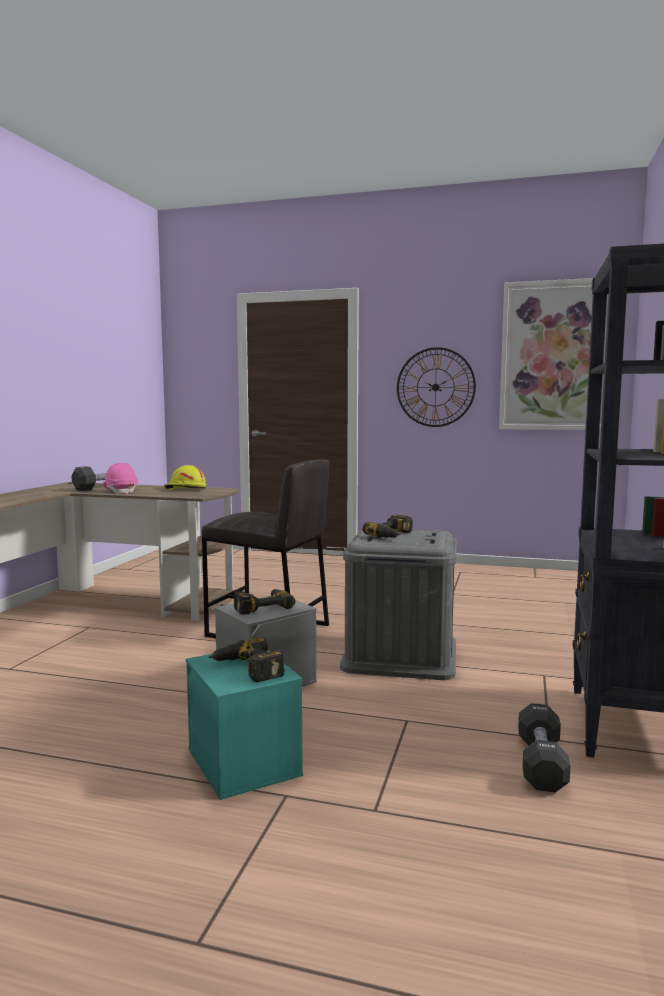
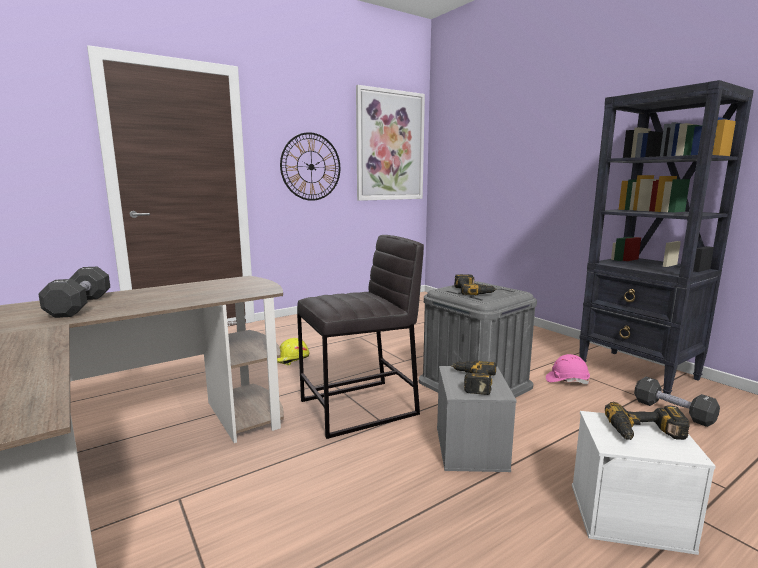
camera: 50 degrees left, 5 degrees up
(121, 491) = (139, 305): pink hard hat -> pink hard hat (567, 380)
(185, 489) = (205, 287): yellow hard hat -> yellow hard hat (291, 359)
(245, 762) = (629, 515): turquoise storage box -> white storage box

